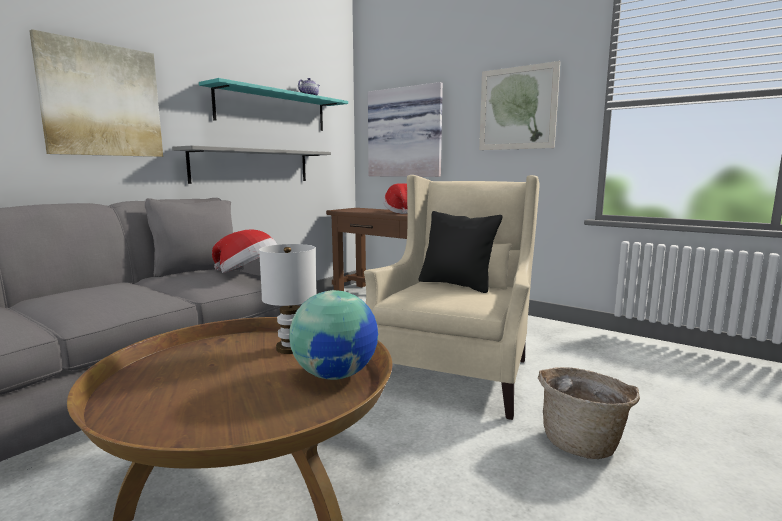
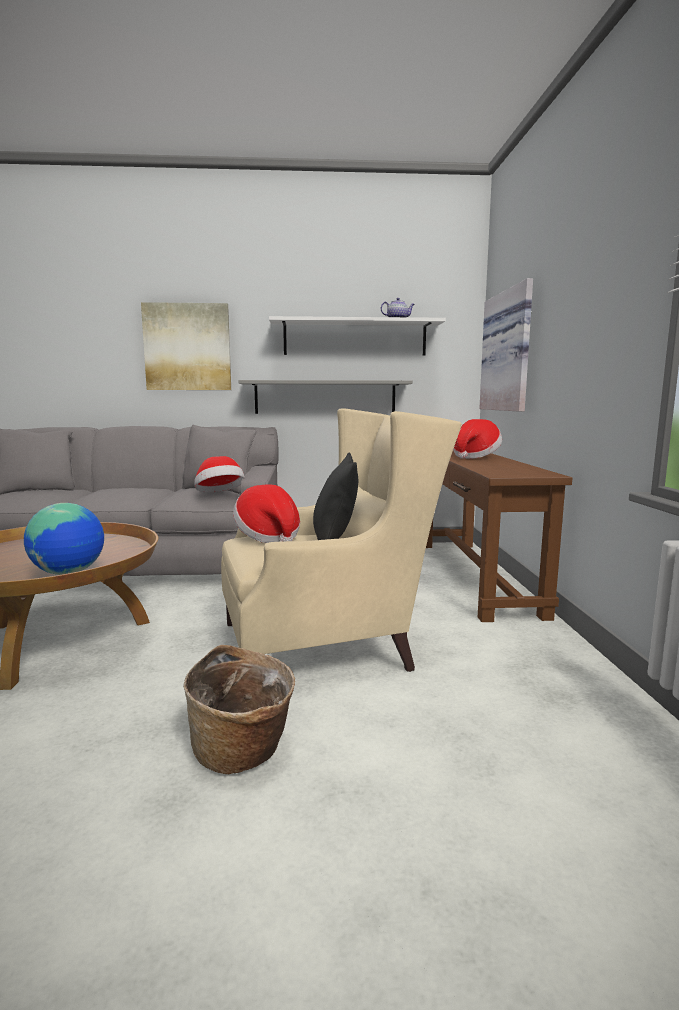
camera: 50 degrees right, 0 degrees up
(273, 110) = (355, 338): turquoise shelf -> white shelf
(290, 348) = (113, 552): white table lamp -> none
(416, 291) = (268, 537): none -> hat
(517, 108) = (590, 305): picture -> none

